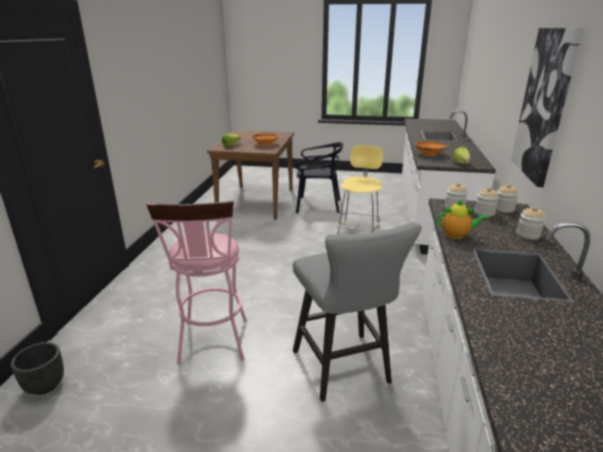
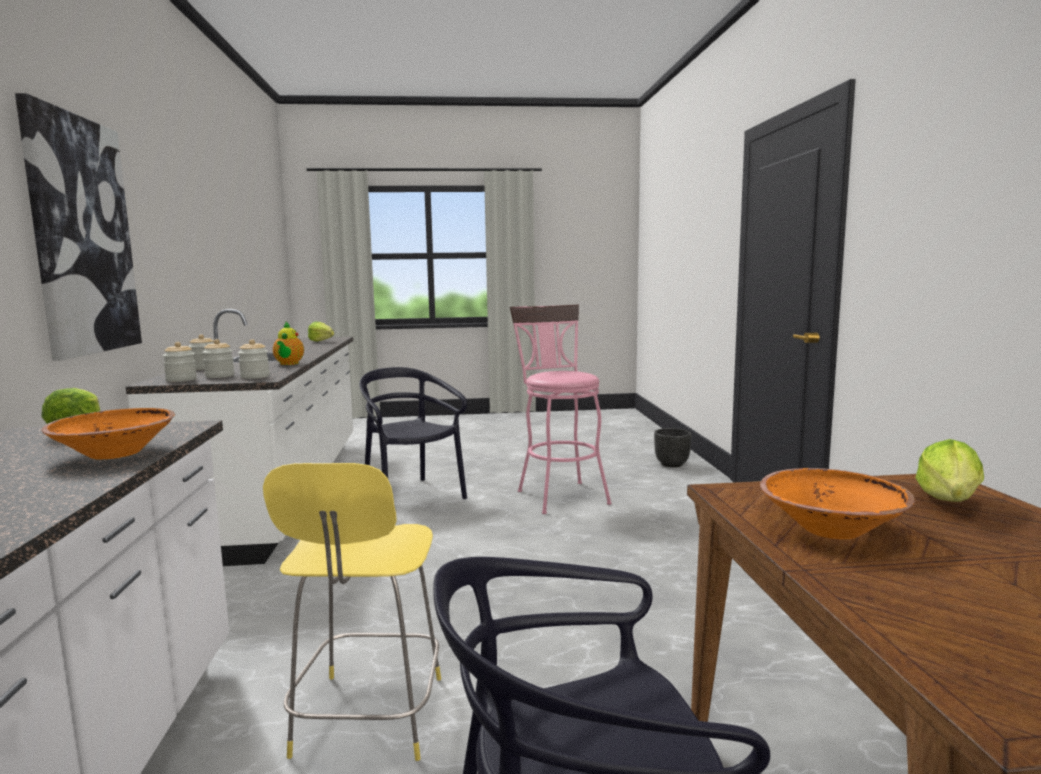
camera: 165 degrees right, 15 degrees down
(344, 371) = (411, 496): grey stool -> black chair
(457, 235) = (288, 364): teapot -> teapot turned 90 degrees counterclockwise
(531, 394) = (323, 342): none -> lettuce

